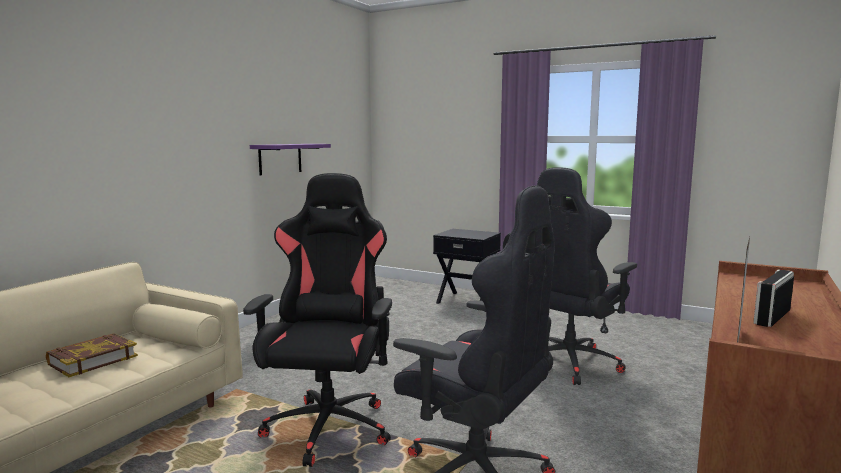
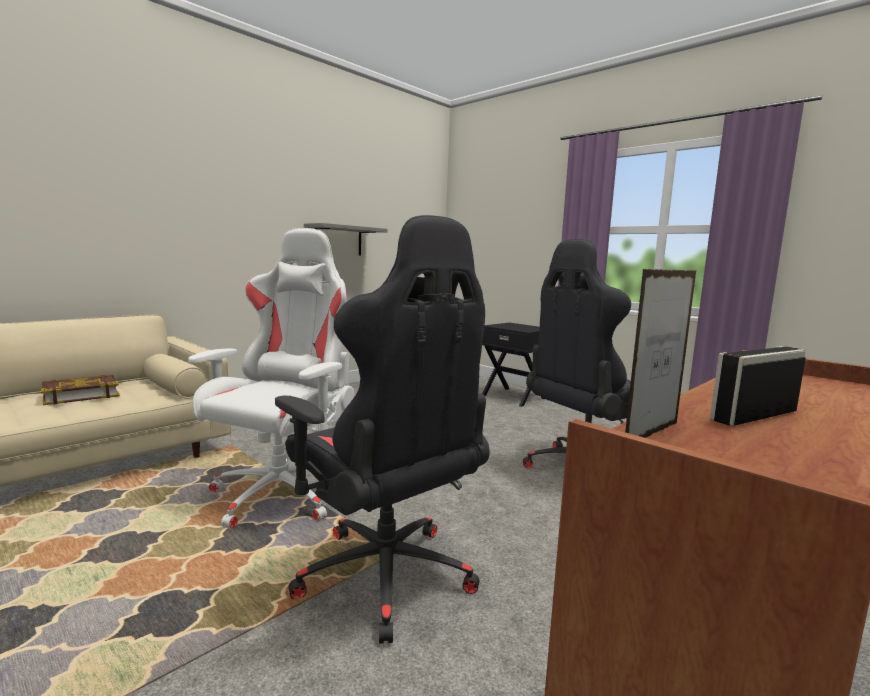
camera: 15 degrees right, 0 degrees up
(280, 159) = (337, 240): purple shelf -> grey shelf
(328, 430) = (278, 496): black office chair -> white office chair

